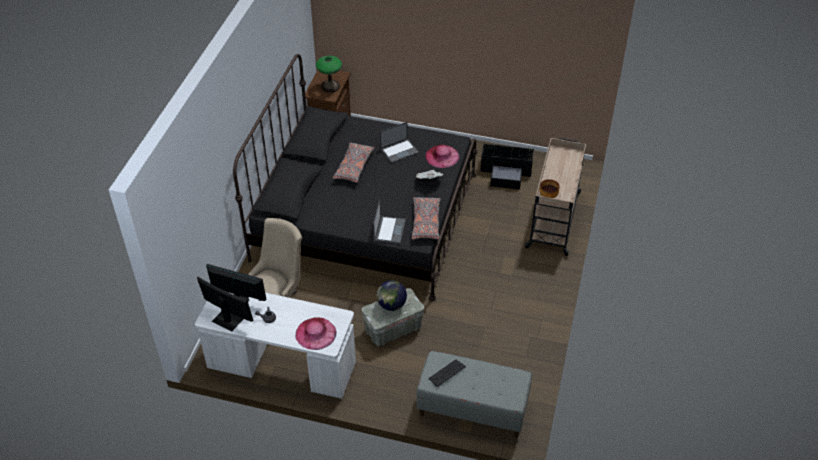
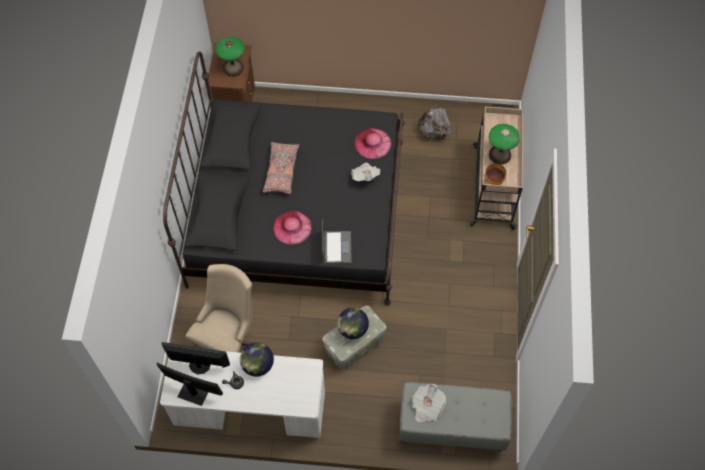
camera: 10 degrees left, 15 degrees up
(292, 307) = (257, 365): none -> globe
(315, 333) = (289, 393): pink hat -> pink hat (292, 227)
(399, 150) = (326, 142): laptop -> none
(426, 223) = (373, 232): grey pillow -> none
(446, 373) = (427, 407): keyboard -> newspaper
(506, 171) = (434, 132): black storage box -> grey backpack
(557, 177) = (499, 154): none -> table lamp

